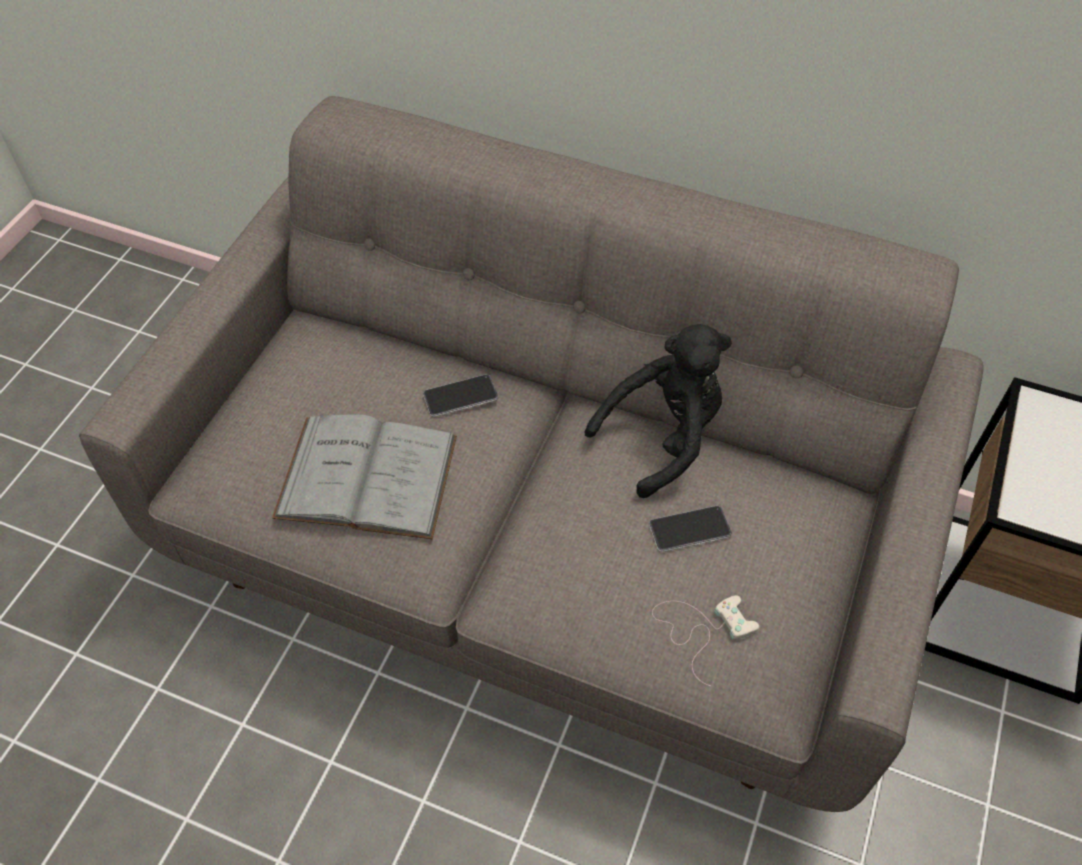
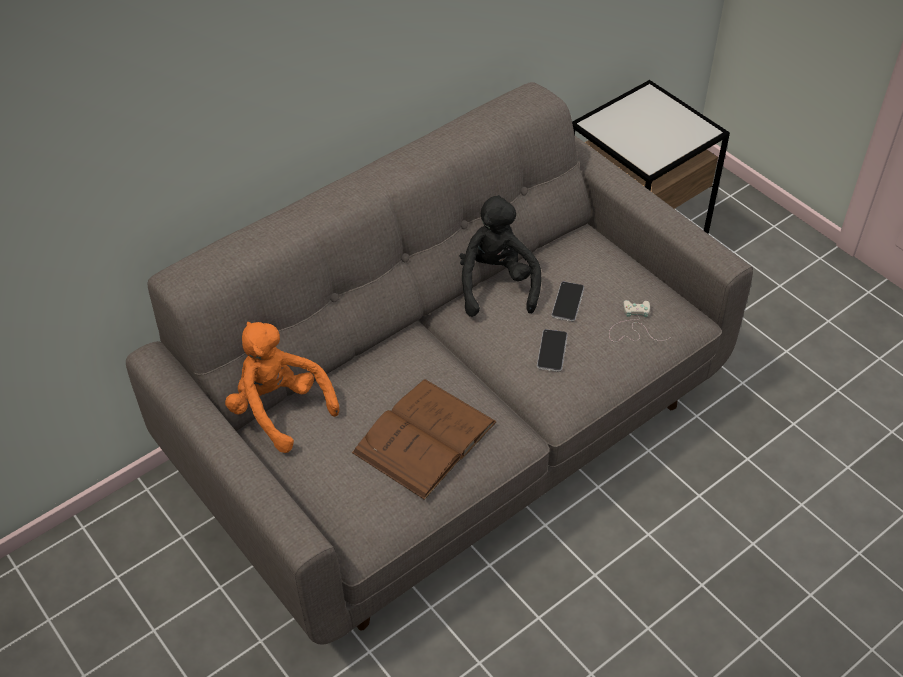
camera: 60 degrees left, 5 degrees down
(337, 327) = (279, 409): none -> orange plush toy
(367, 476) = (424, 437): grey book -> brown book
(460, 397) = (394, 365): phone -> phone (552, 351)

